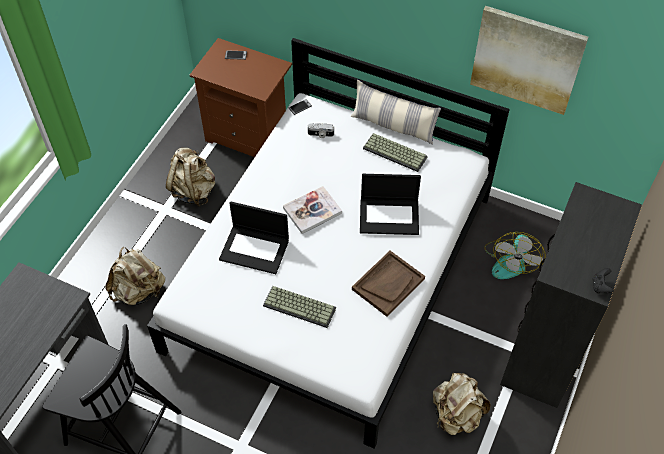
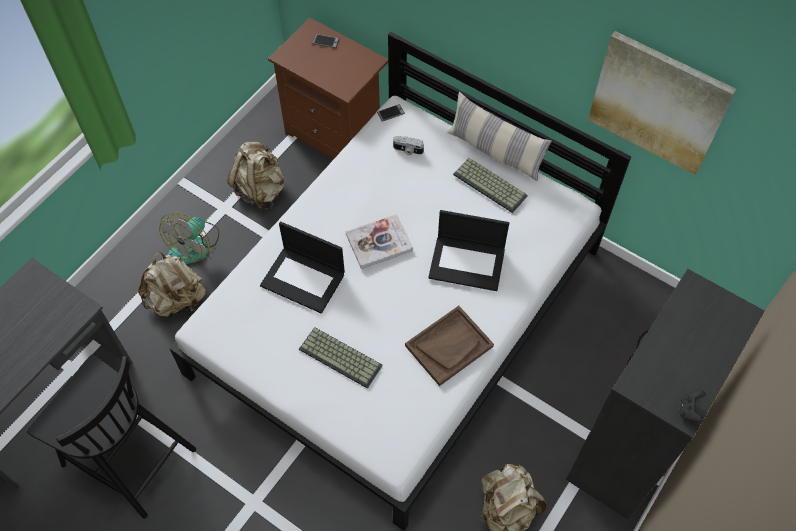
camera: 10 degrees right, 5 degrees up
(510, 260) = (608, 330): fan -> fan (194, 245)

